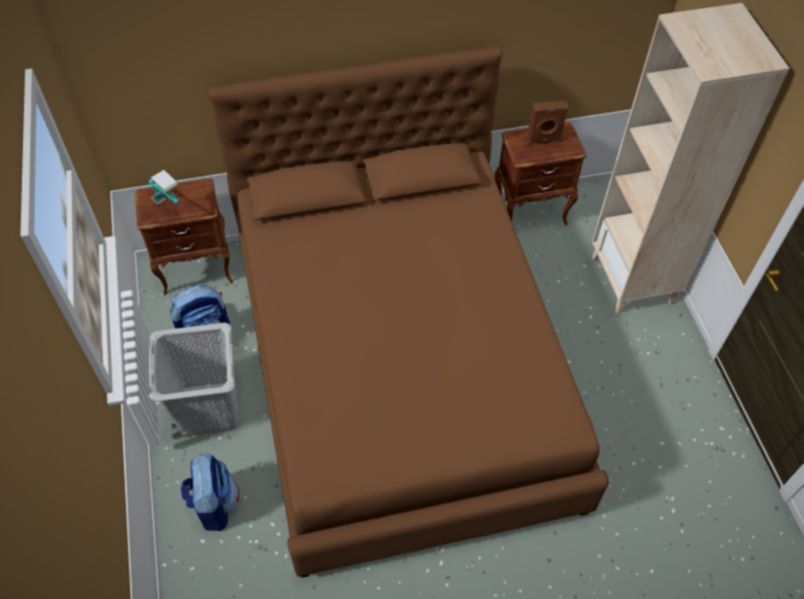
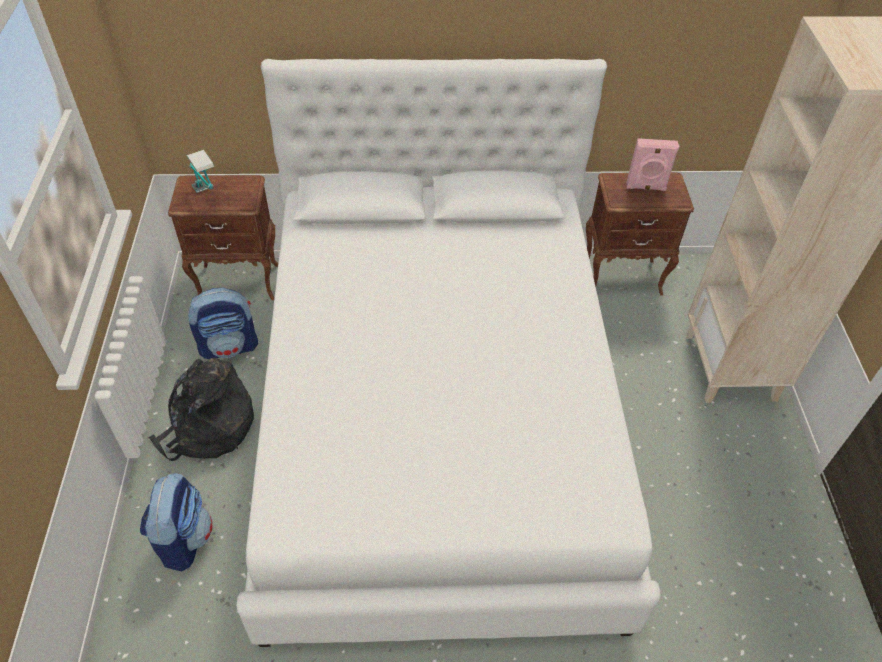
camera: 10 degrees right, 5 degrees down
(208, 408) = (208, 428): grey laundry basket -> black backpack
(401, 365) = (438, 418): brown bed -> white bed
(543, 140) = (646, 187): brown speaker -> pink speaker

